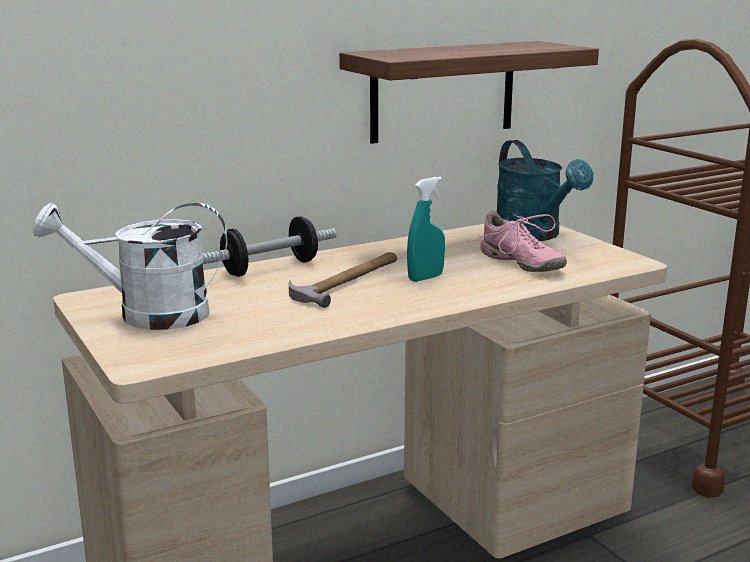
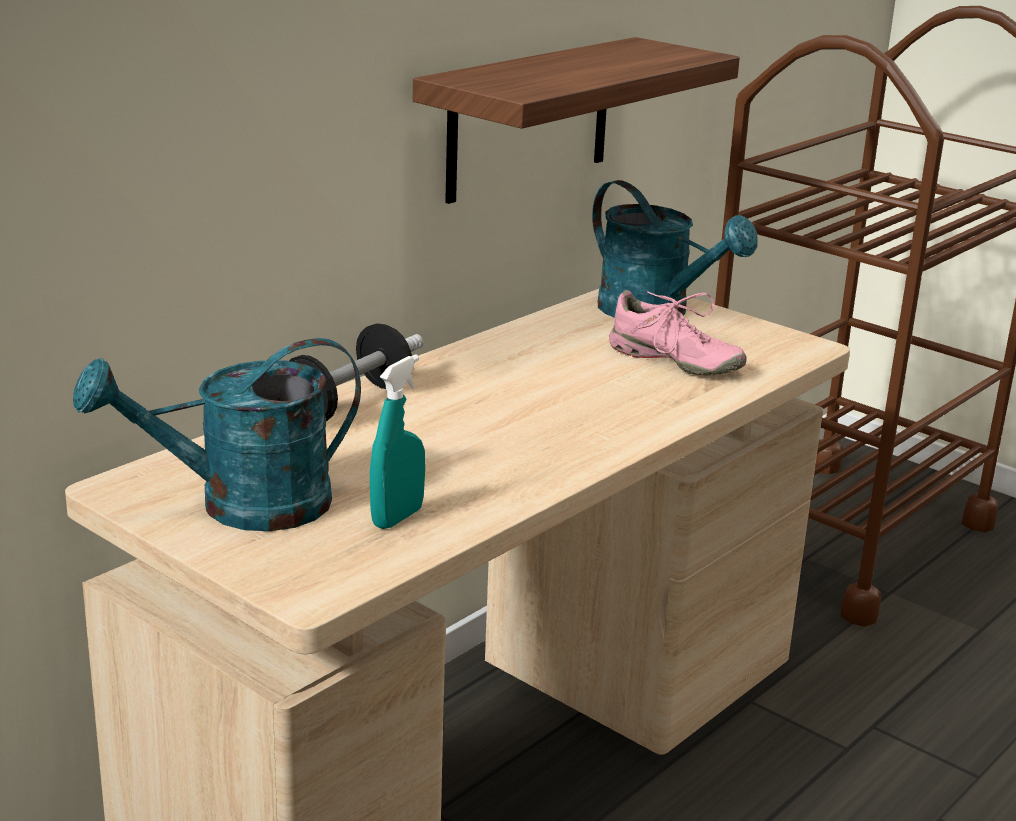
camera: 20 degrees left, 5 degrees up
(147, 315) = (241, 506): white watering can -> turquoise watering can
(347, 281) = (475, 416): hammer -> none
(425, 278) = (573, 399): turquoise spray bottle -> turquoise spray bottle (397, 517)

